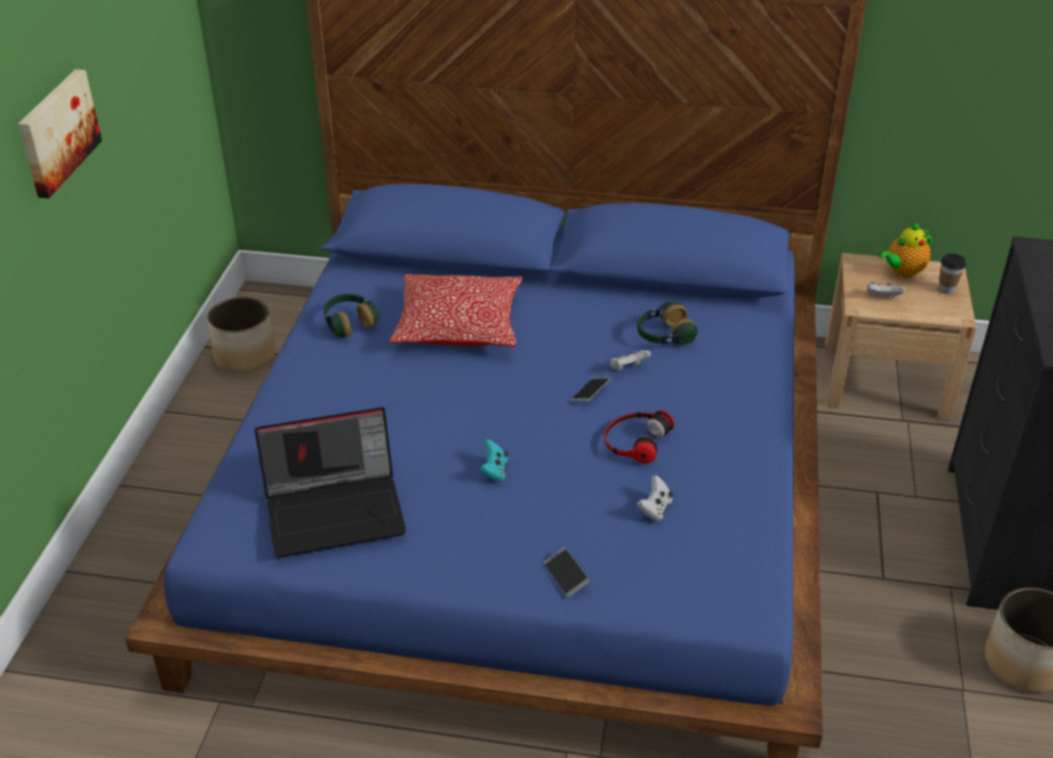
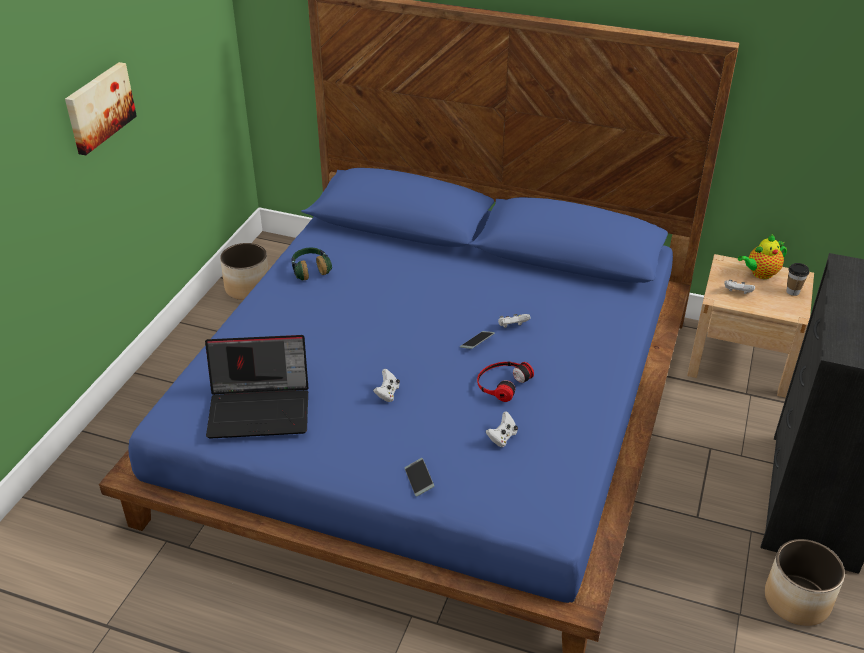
camera: 10 degrees right, 0 degrees up
(458, 327) = (391, 281): pillow -> none
(494, 471) = (387, 393): turquoise game controller -> white game controller
(664, 336) = (547, 305): headphones -> none

